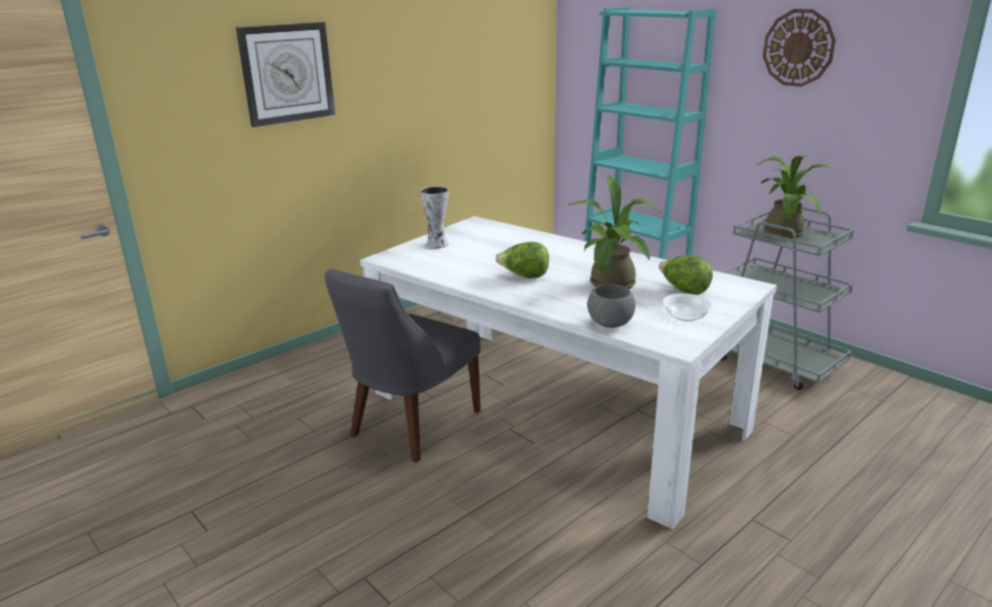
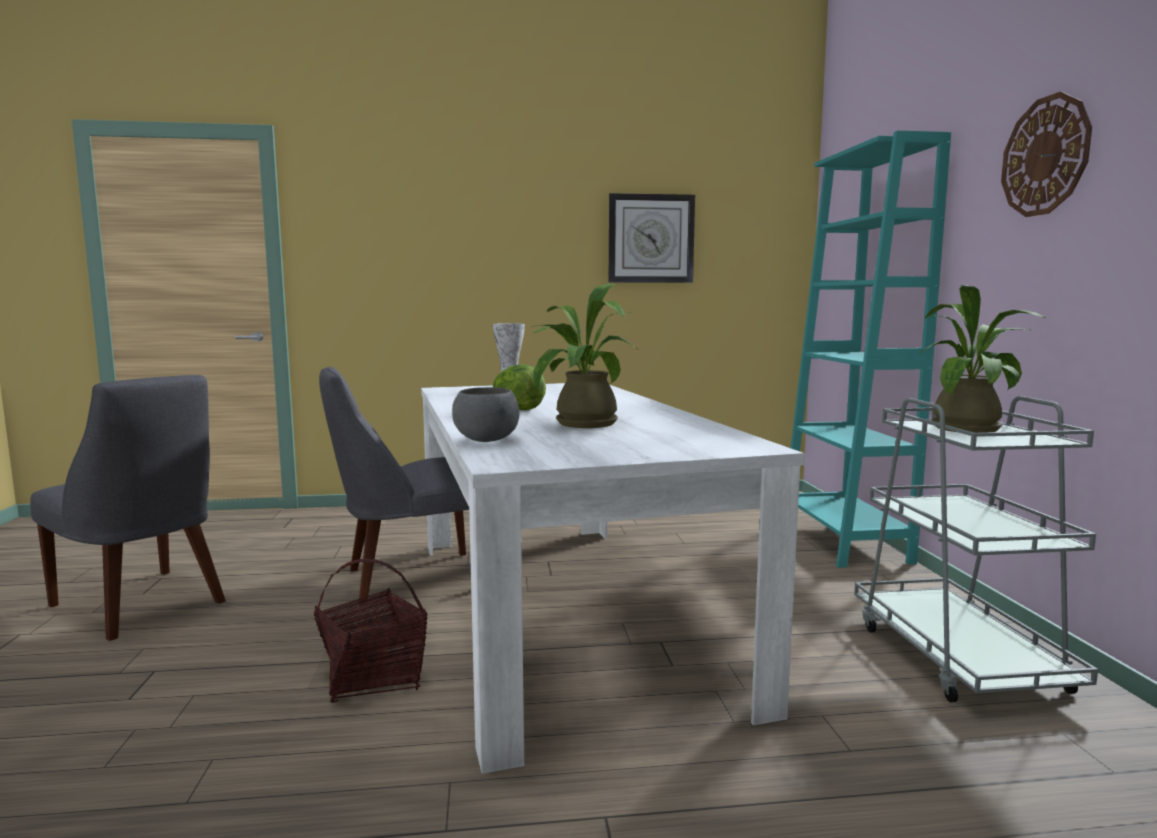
camera: 35 degrees right, 15 degrees down
(233, 539) = (142, 605): none -> grey chair
(287, 73) = (453, 223): wall clock -> wall clock (651, 239)
(523, 507) = (374, 678): none -> basket
(683, 290) = (654, 437): lettuce -> none
(686, 316) = (588, 450): bowl -> none

